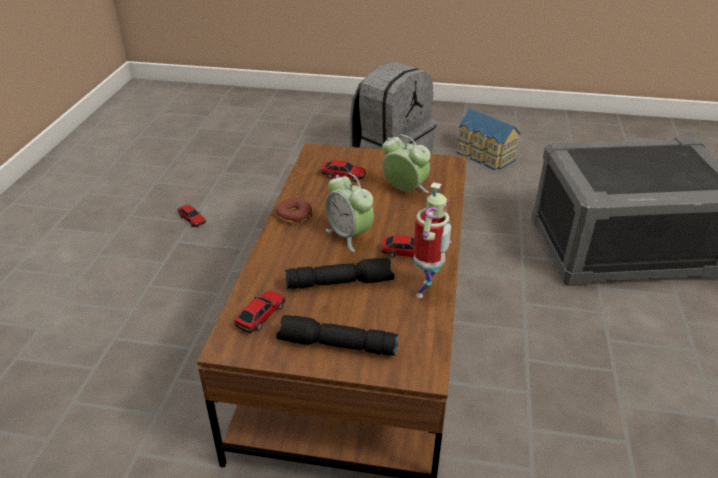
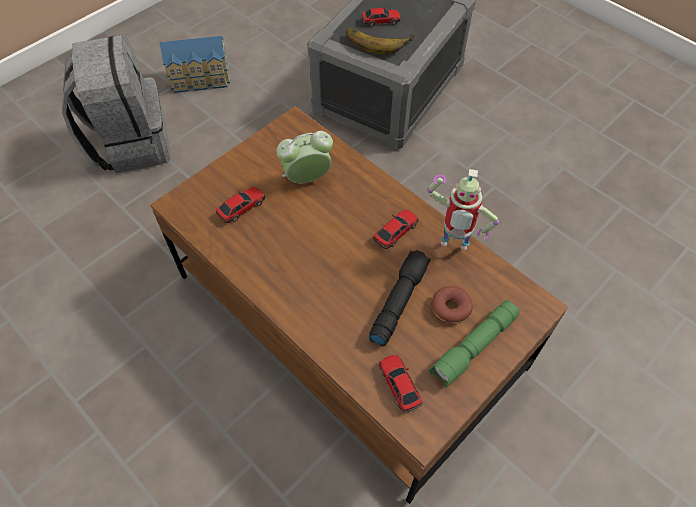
camera: 55 degrees left, 20 degrees up
(192, 219) = (48, 368): toy car -> toy car (381, 21)
(294, 215) = (272, 282): donut -> donut (450, 308)
(336, 345) = (474, 348): black flashlight -> green flashlight
(349, 235) = (339, 257): alarm clock -> none
(427, 290) = (452, 248): toy robot -> toy robot turned 135 degrees clockwise
(605, 170) = (378, 40): none -> banana

